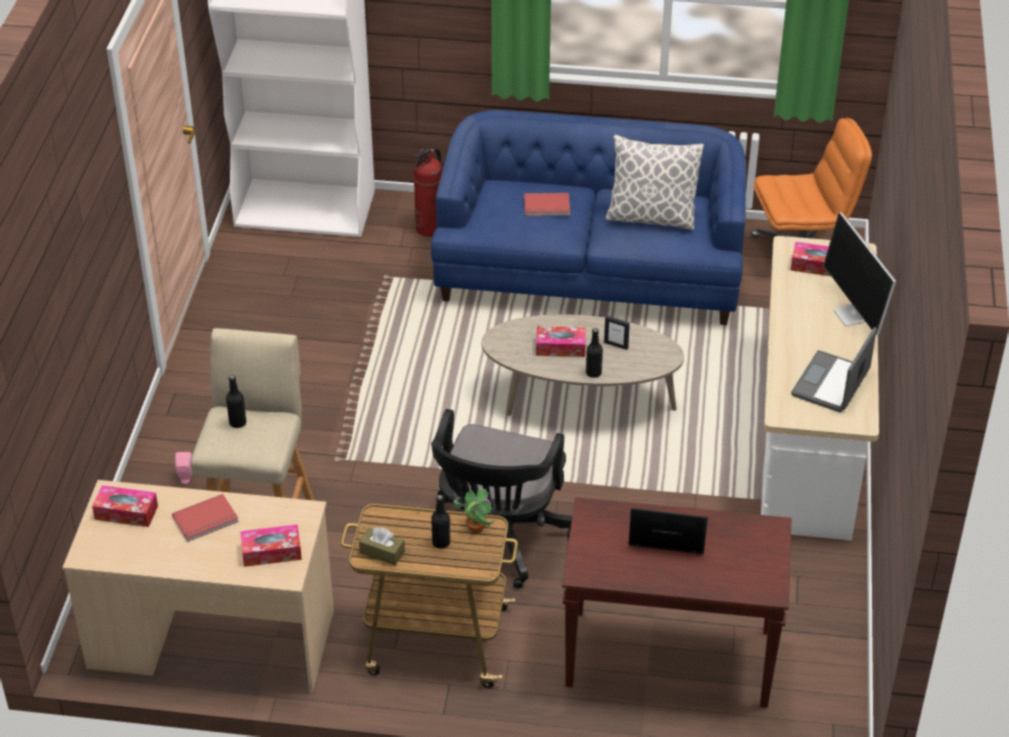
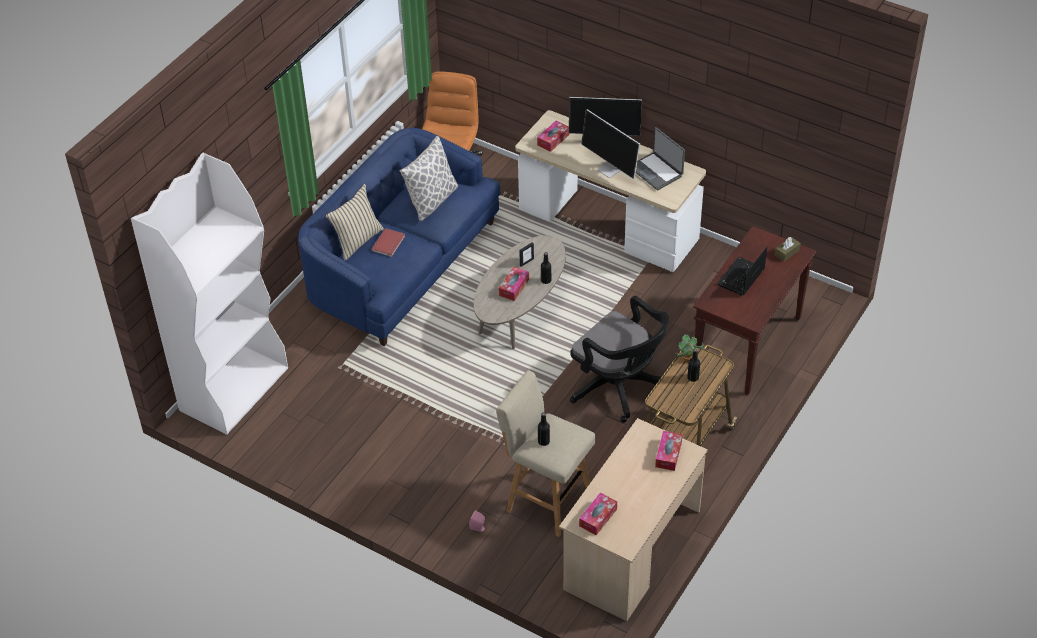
camera: 65 degrees left, 5 degrees up
(206, 520) = (625, 479): red book -> none
(382, 552) = (688, 405): brown tissue box -> brown tissue box (787, 253)
(429, 228) = (303, 330): fire extinguisher -> none
(537, 182) = (357, 241): none -> beige pillow
(799, 337) = (610, 169): none -> monitor

